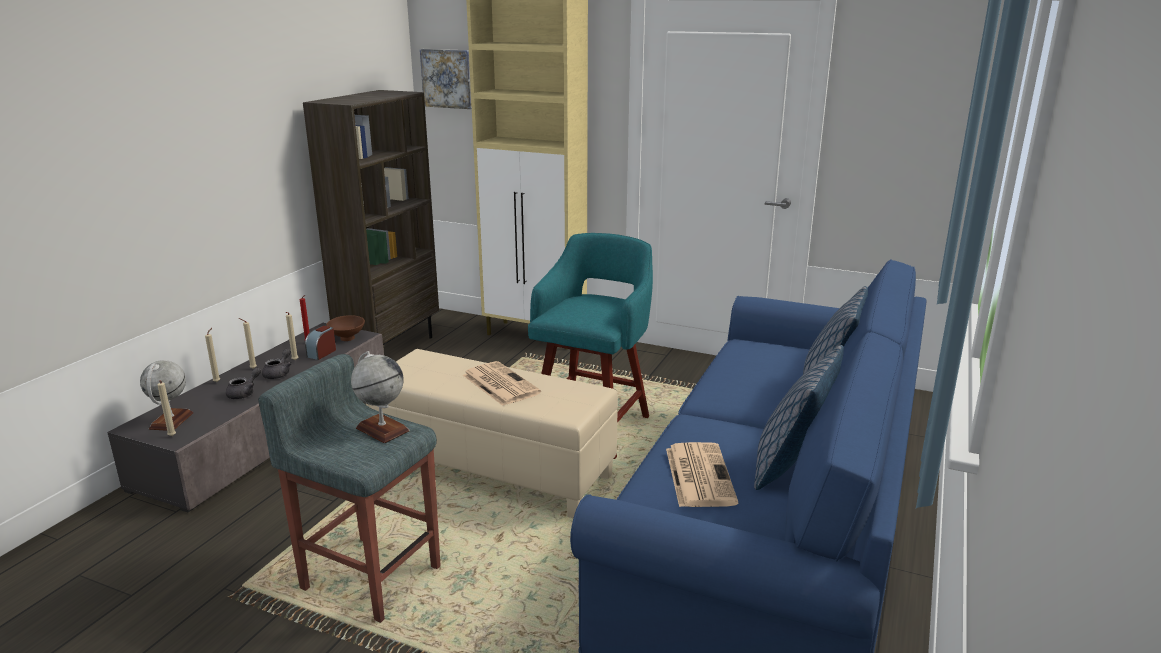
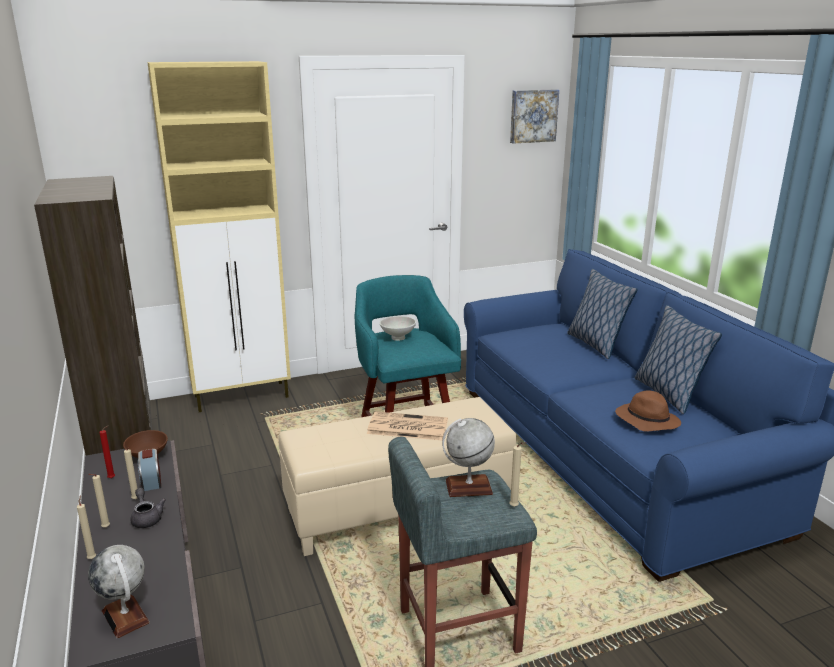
camera: 45 degrees left, 0 degrees up
(172, 436) = (162, 628): beige candle -> beige candle (515, 507)
(244, 393) = (150, 551): grey teapot -> none
(448, 78) = (96, 158): picture -> picture (533, 116)
(586, 301) = (397, 338): none -> white bowl
(698, 475) = (646, 420): newspaper -> brown hat

